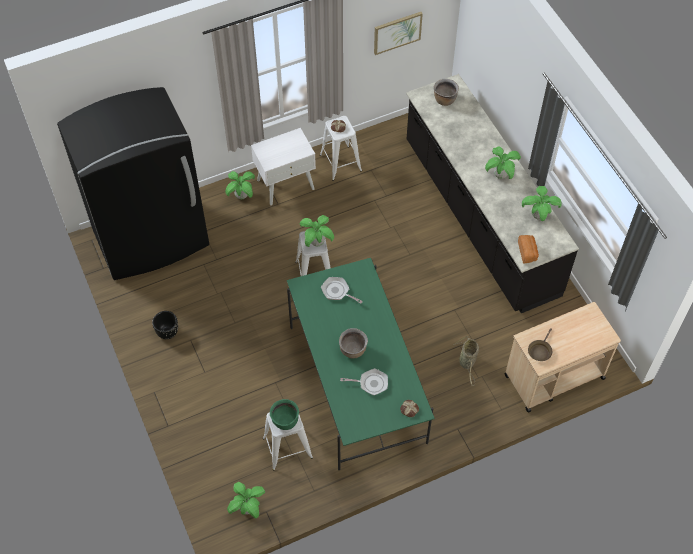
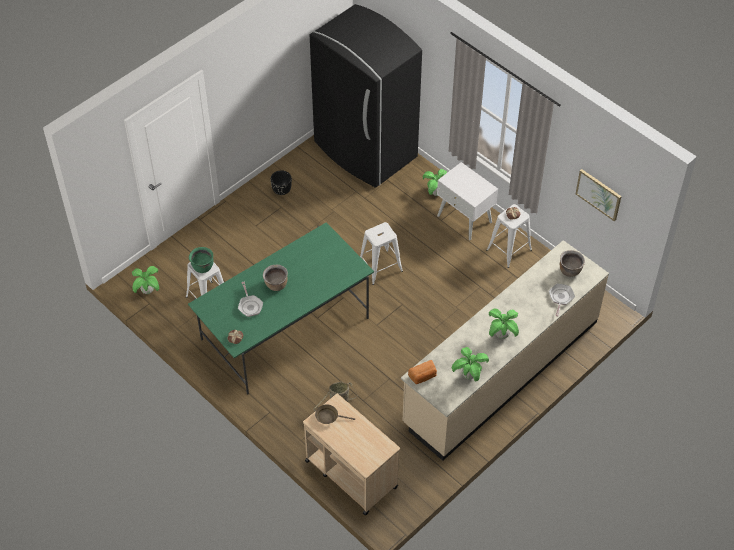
camera: 70 degrees right, 5 degrees down
(317, 242) = (381, 236): potted plant -> none
(337, 291) = (329, 258): frying pan -> frying pan (560, 298)
(479, 218) = (501, 372): black counter -> beige counter

